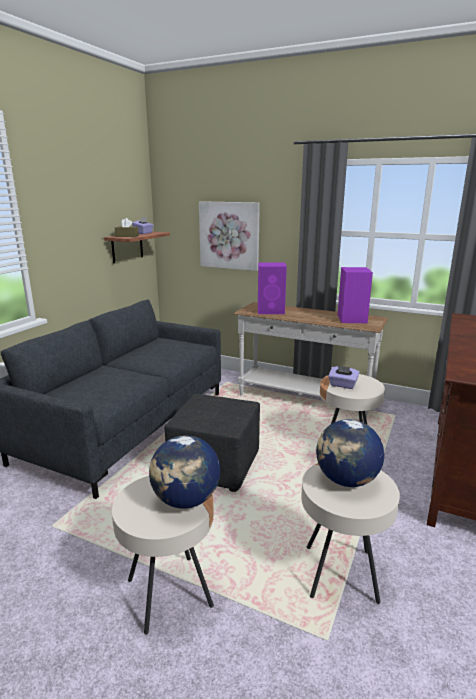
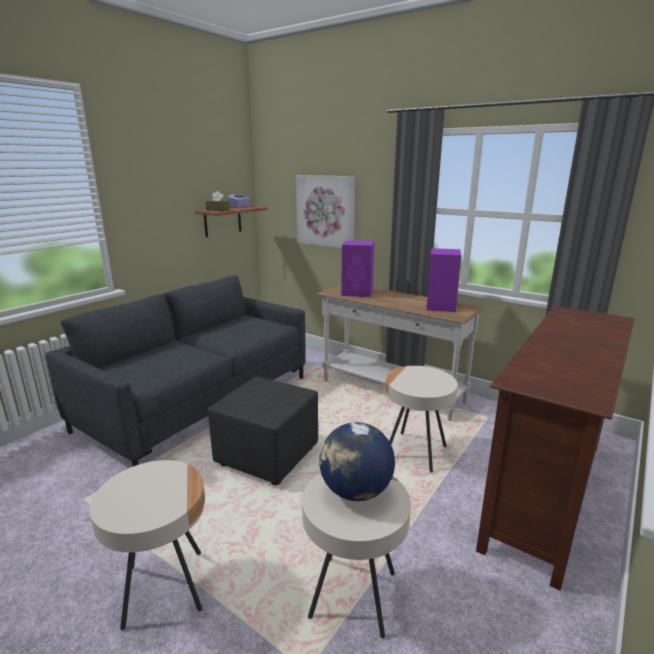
camera: 10 degrees right, 0 degrees up
(186, 500) = (172, 493): globe -> none
(342, 385) = (410, 380): purple tissue box -> none

